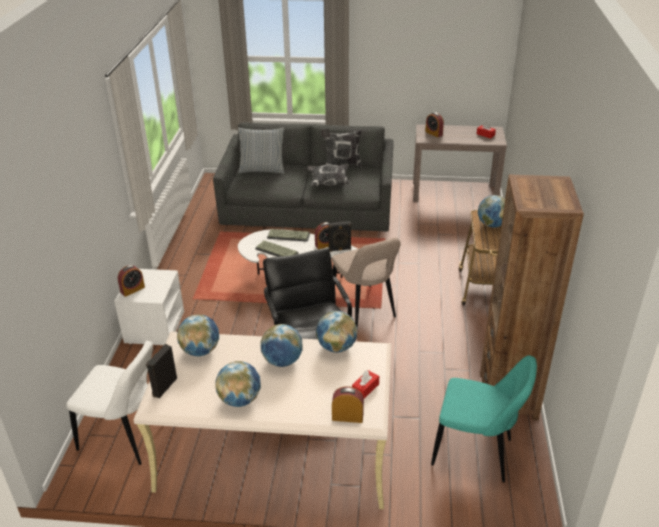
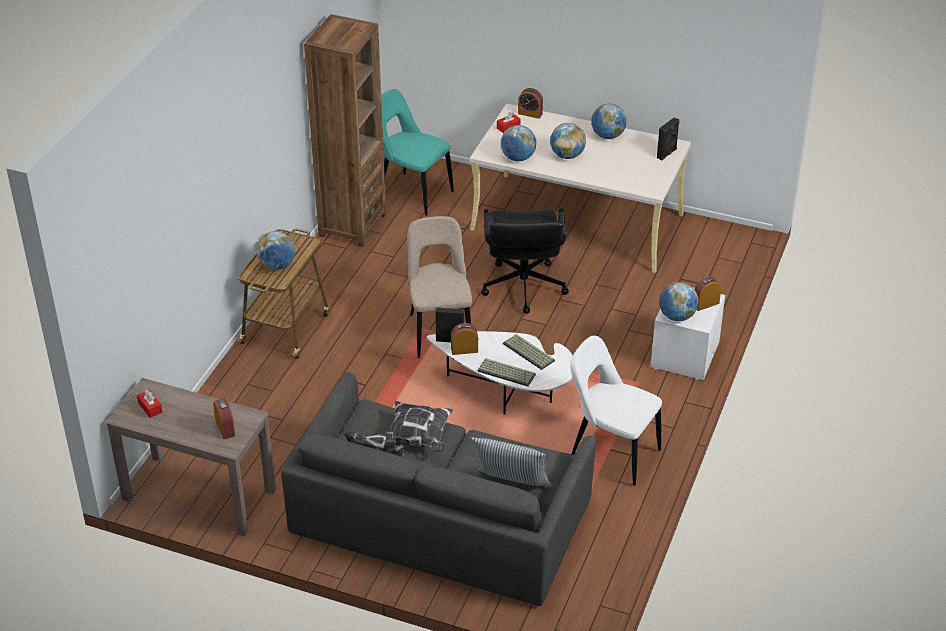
camera: 165 degrees left, 5 degrees up
(126, 438) = (707, 254): white chair -> white chair (611, 453)
(200, 350) = (635, 174): globe -> globe (677, 316)

